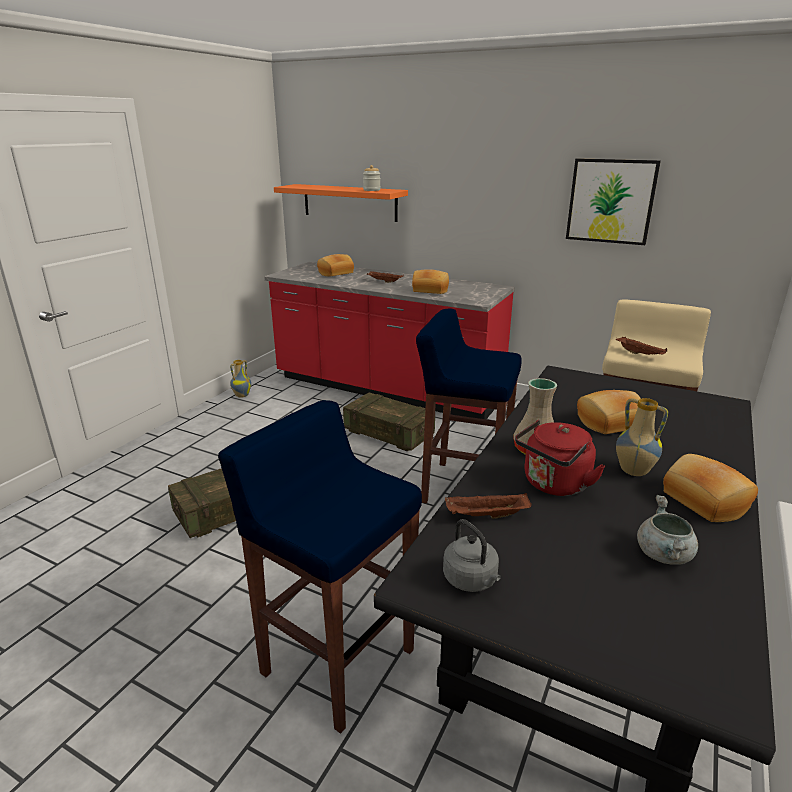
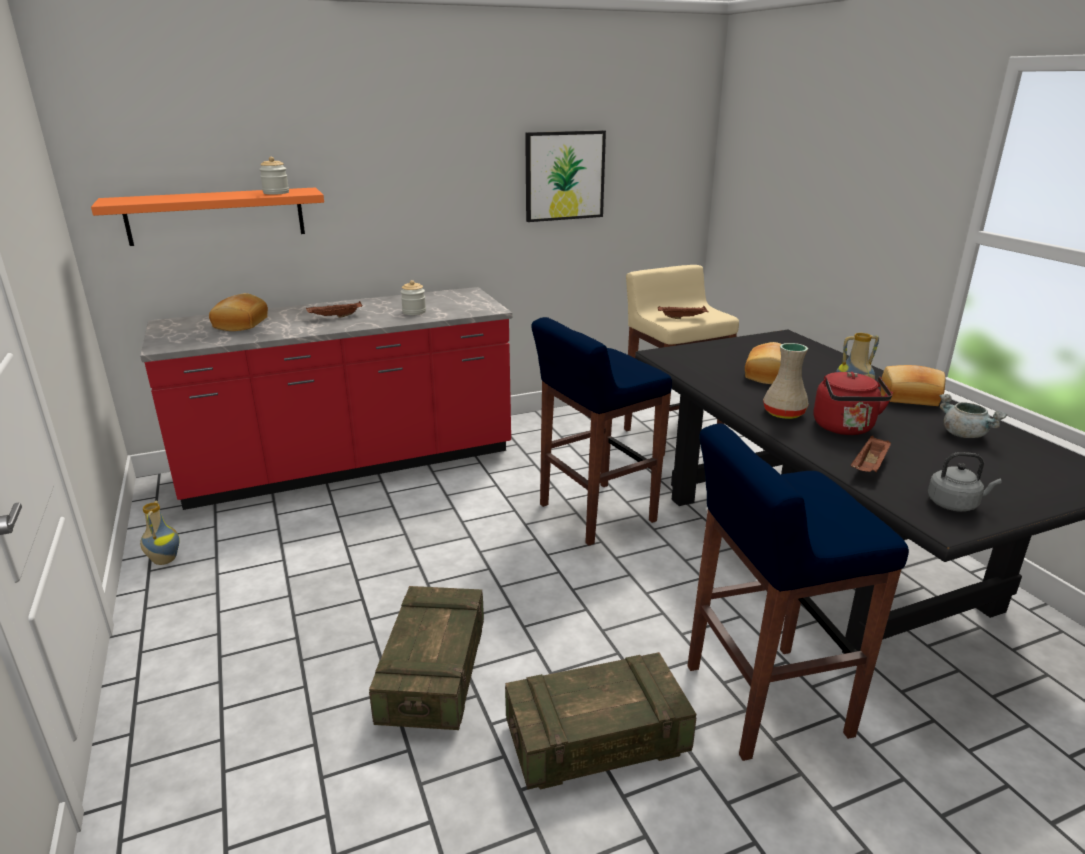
camera: 50 degrees left, 0 degrees up
(388, 434) = (442, 505): crate -> crate (597, 740)
(430, 290) = (414, 312): bread -> jar

